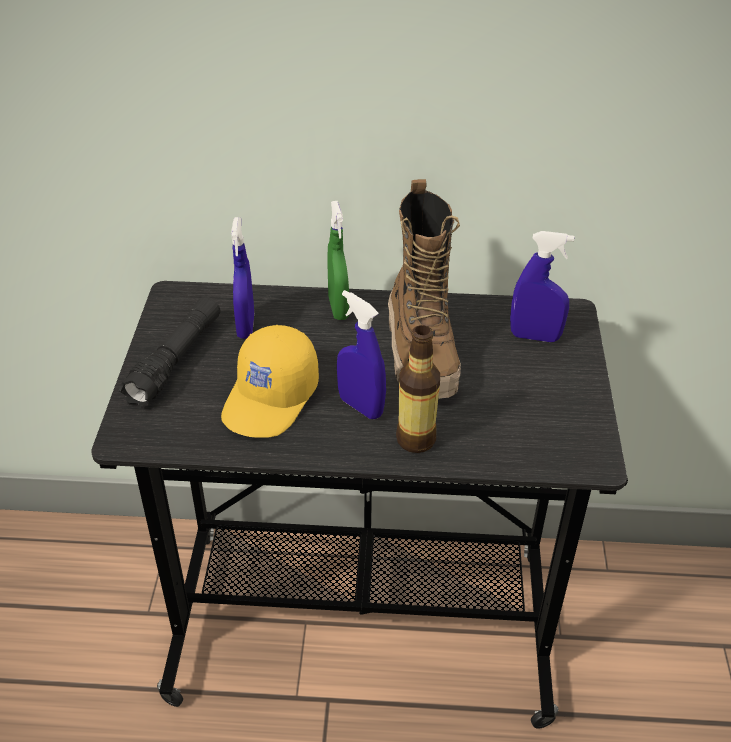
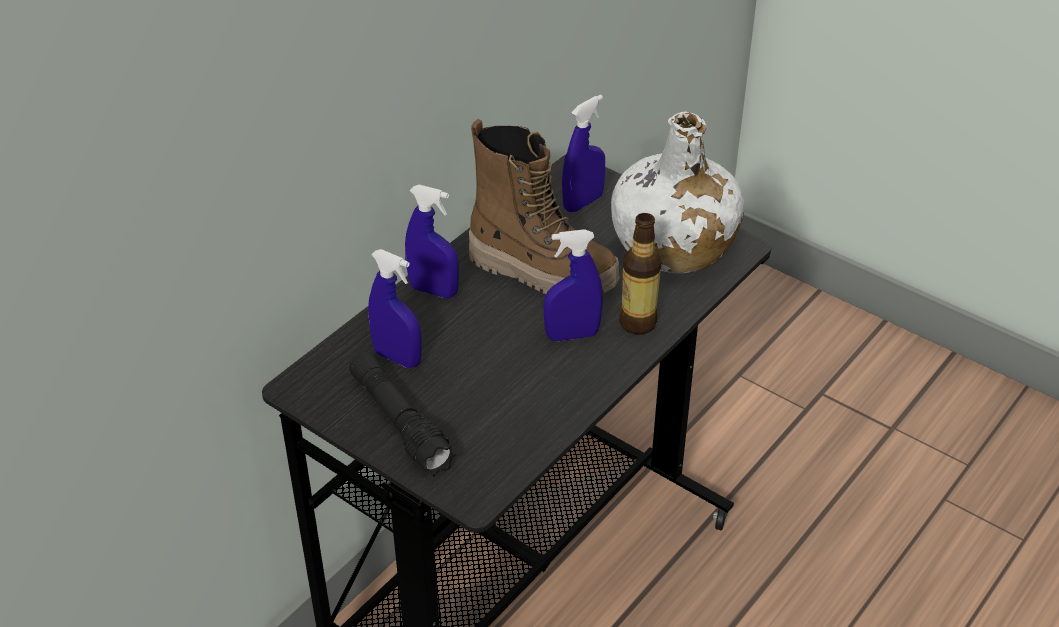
camera: 55 degrees left, 0 degrees up
(272, 398) = (512, 382): yellow cap -> none
(338, 308) = (433, 290): green spray bottle -> blue spray bottle
(543, 415) = (672, 245): none -> white bottle

